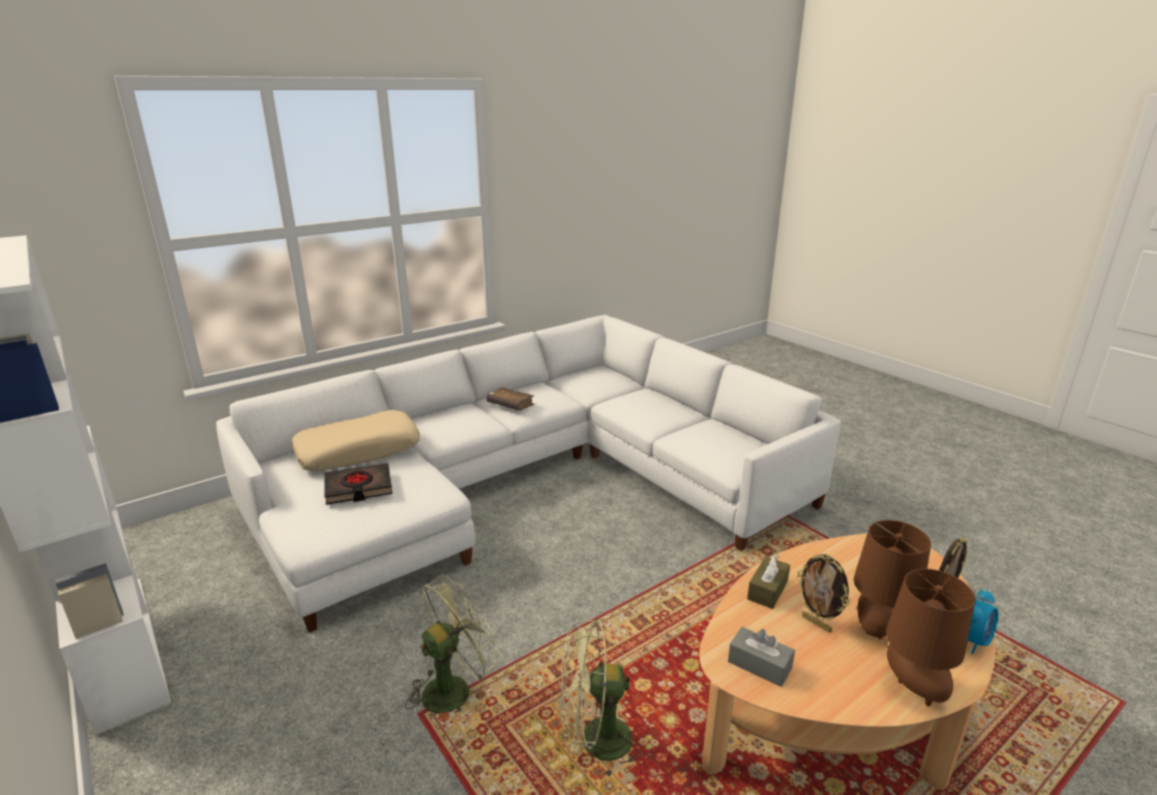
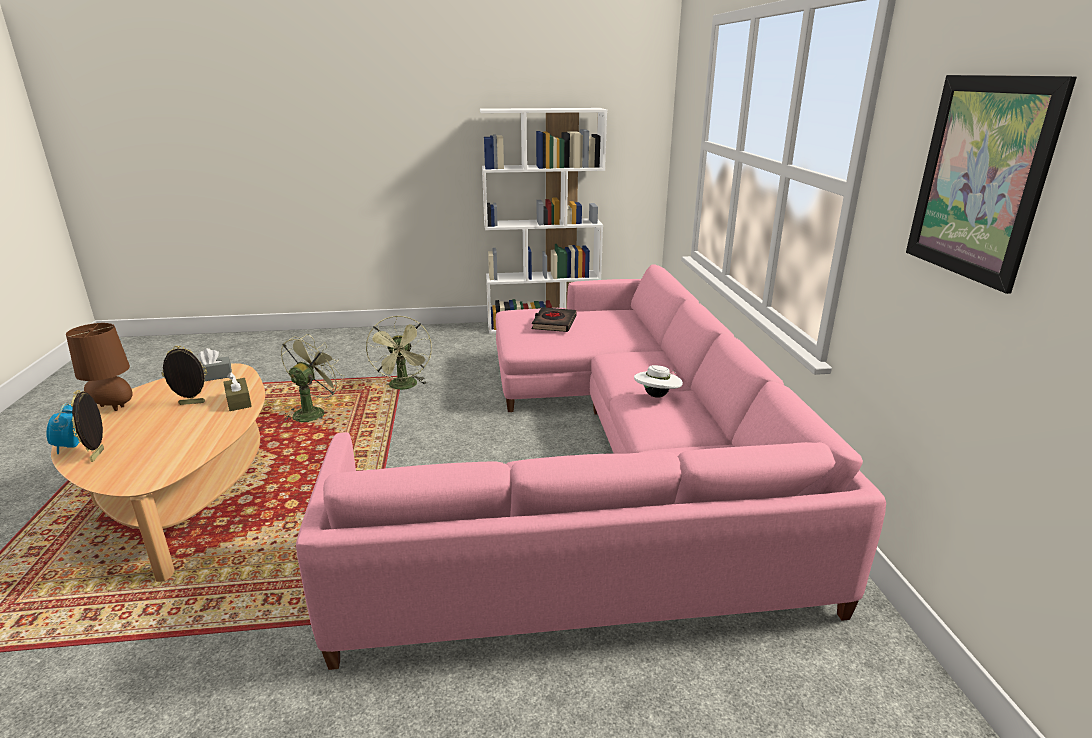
camera: 120 degrees right, 0 degrees up
(358, 451) = (614, 329): beige pillow -> none
(510, 405) = (657, 396): brown book -> white hat
(528, 481) = (608, 465): white sofa -> pink sofa
(571, 178) = (979, 179): none -> picture
(877, 630) = (147, 419): brown table lamp -> none

